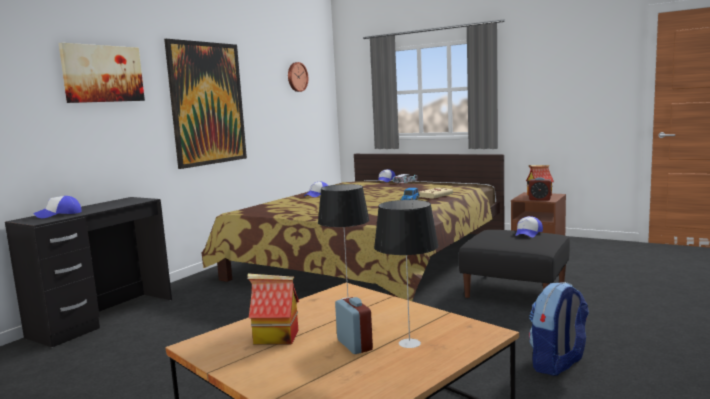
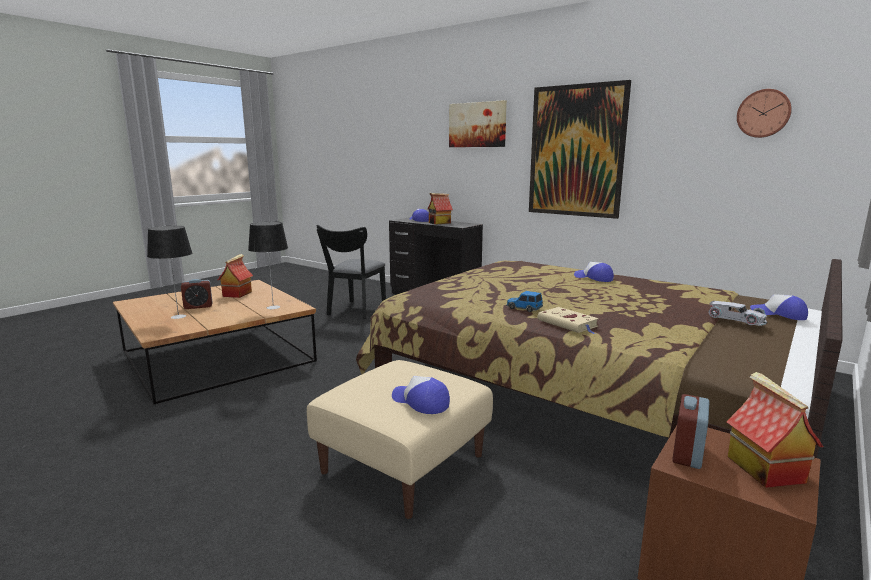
camera: 95 degrees right, 5 degrees up
(103, 207) = (439, 223): none -> toy house
(140, 360) = (355, 311): none -> black chair
(516, 290) = (403, 464): black ottoman -> beige ottoman
(558, 364) = (192, 440): backpack -> none

